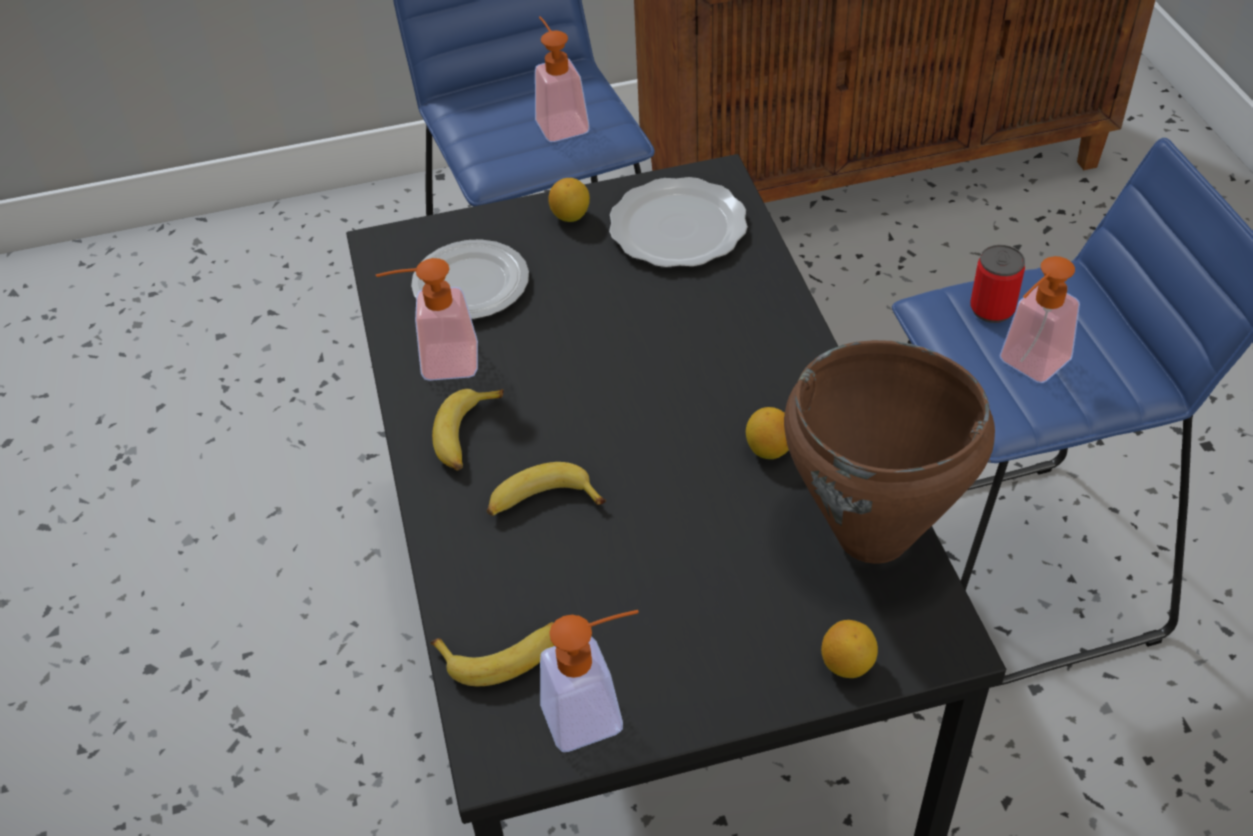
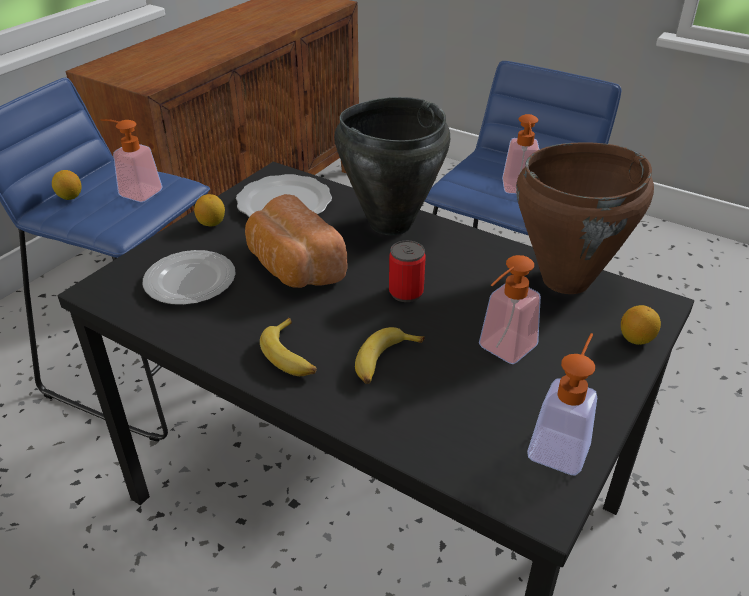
camera: 45 degrees left, 10 degrees down
(437, 362) = (220, 329): soap dispenser -> soap dispenser (501, 351)
(502, 655) = (471, 452): banana -> none
(586, 326) = (292, 267): none -> bread
(762, 326) = (389, 224): none -> black cooking pot
(768, 449) = (468, 272): lemon -> lemon (70, 197)
(992, 309) = (474, 177): can -> can (406, 292)

